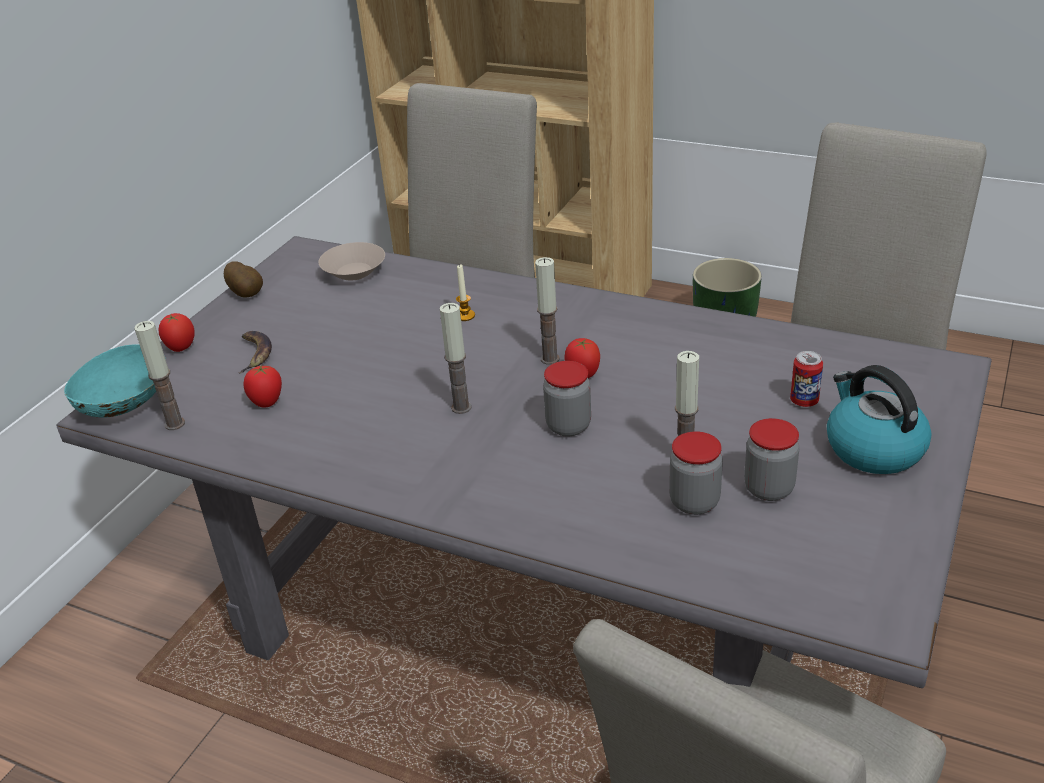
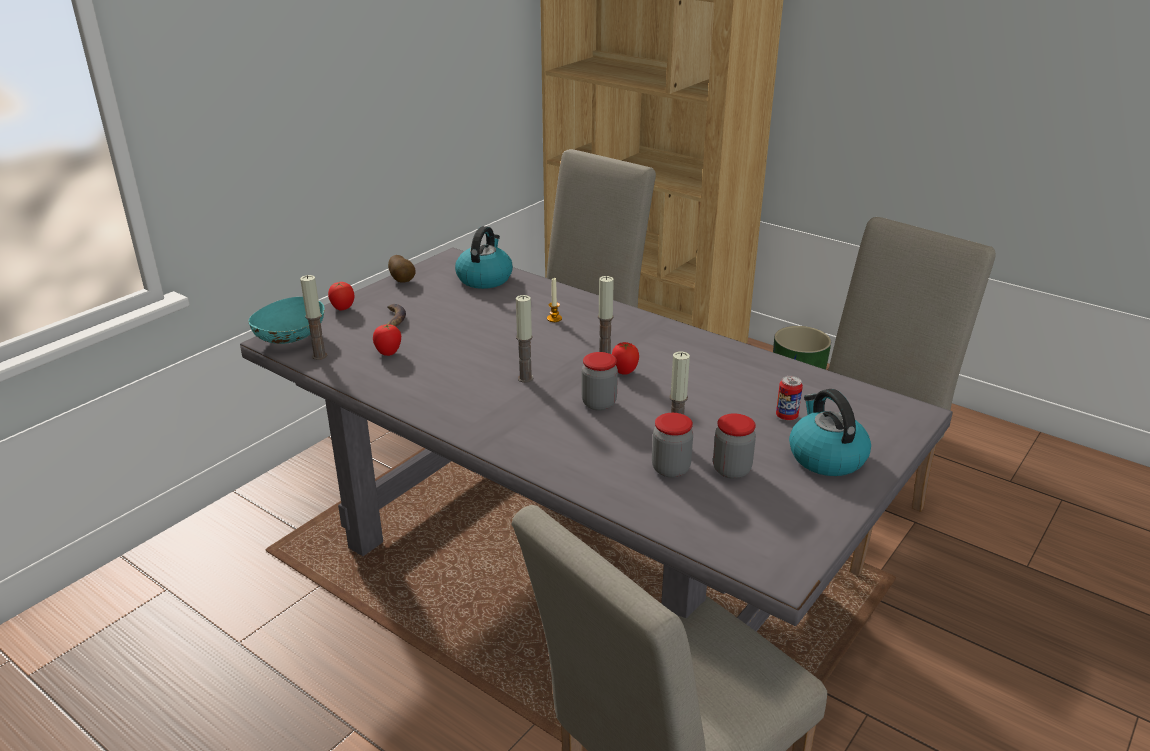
camera: 10 degrees right, 5 degrees down
(353, 273) = (484, 278): beige bowl -> kettle

